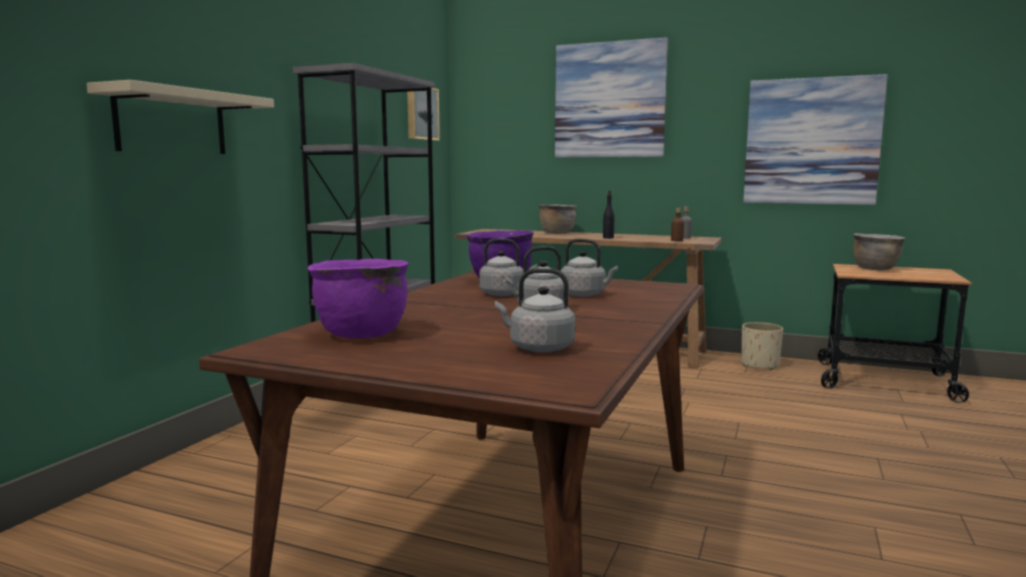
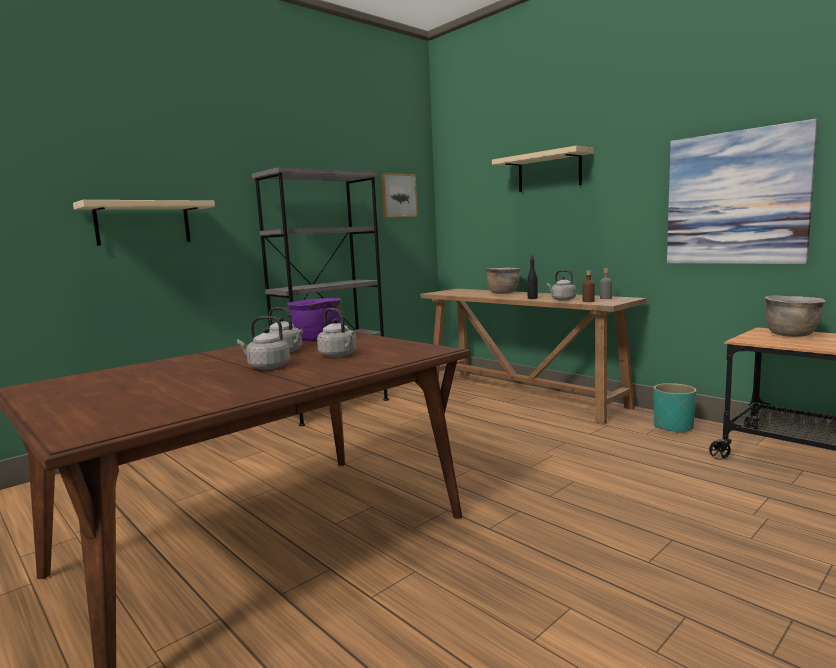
camera: 25 degrees right, 0 degrees up
(361, 334) = (104, 380): purple cooking pot -> none
(538, 348) = (164, 401): grey kettle -> grey kettle (562, 299)
(609, 100) = (549, 171): picture -> beige shelf
(760, 365) = (673, 427): beige planter -> turquoise planter

